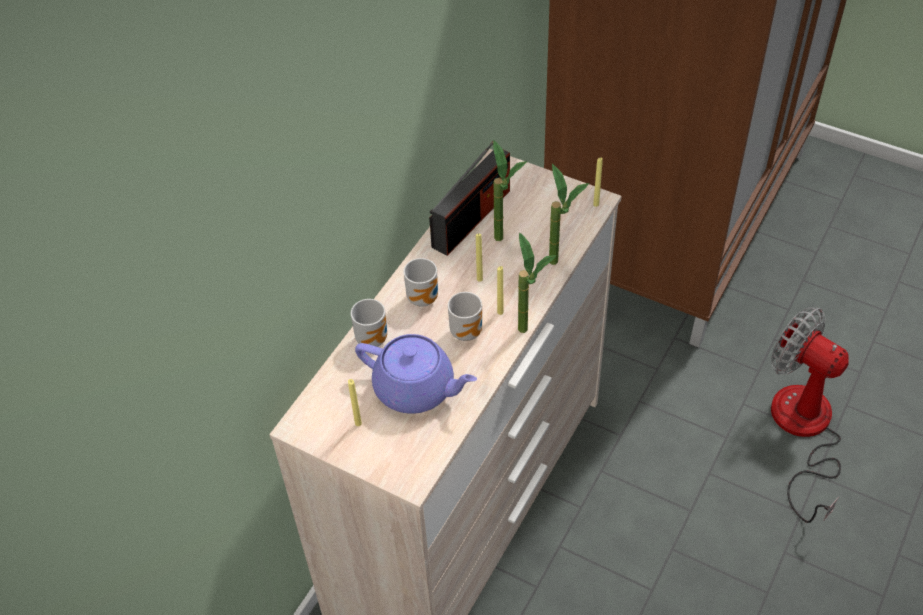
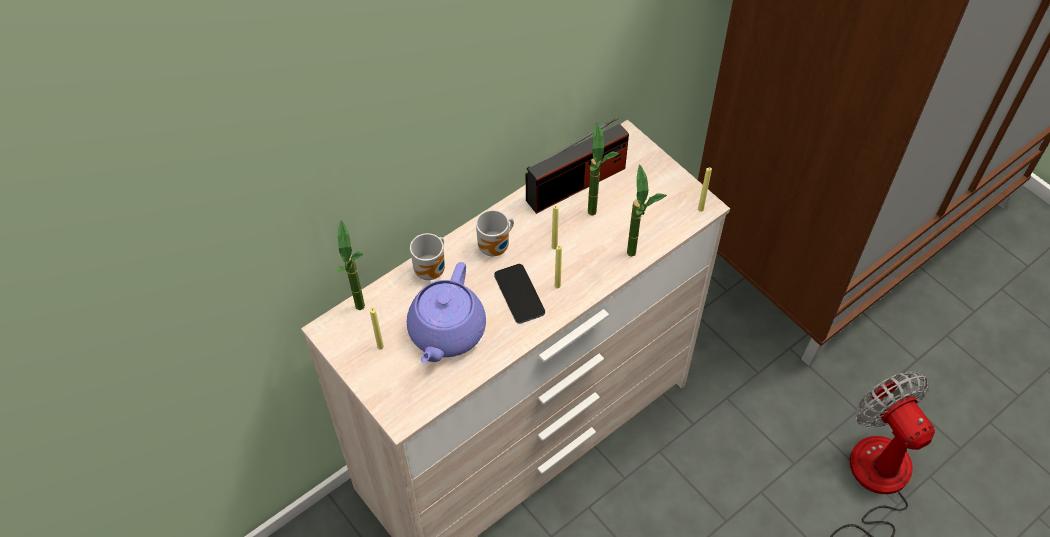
camera: 20 degrees right, 5 degrees up
(416, 389) = (446, 332): purple teapot -> purple teapot turned 60 degrees clockwise
(468, 331) = (519, 294): mug -> phone
(530, 334) = (574, 317): potted plant -> potted plant (363, 314)

